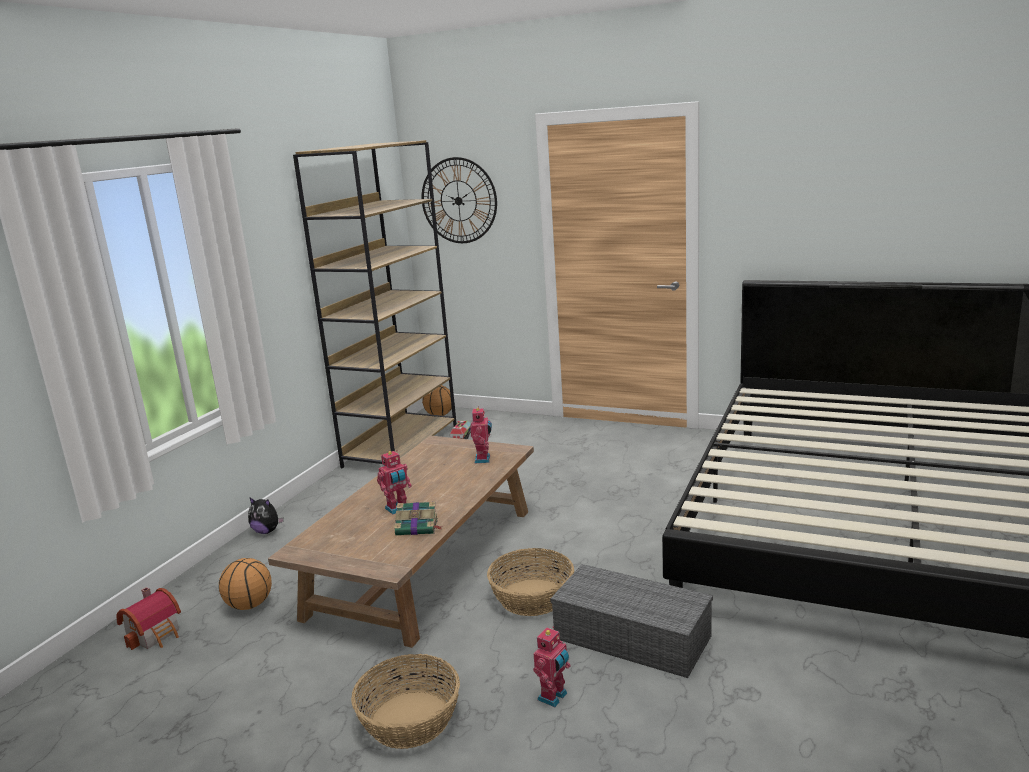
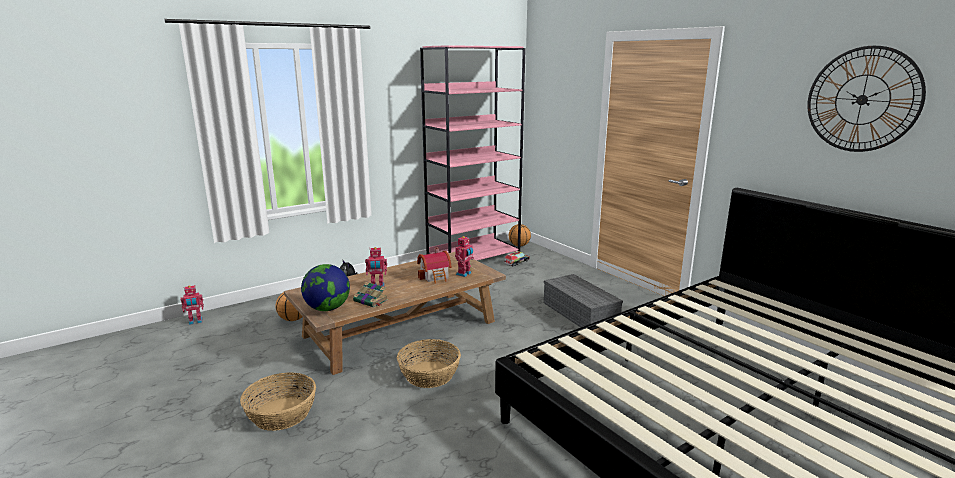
camera: 30 degrees right, 0 degrees up
(156, 634) = (241, 317): toy house -> toy house (435, 276)
(374, 556) = (327, 308): none -> globe
(401, 446) = (474, 258): brown bookcase -> pink bookcase
(458, 200) = (553, 94): wall clock -> wall clock (862, 100)
(554, 697) = (363, 439): toy robot -> toy robot (195, 321)
(634, 637) = (455, 426): grey storage box -> grey storage box (581, 313)

